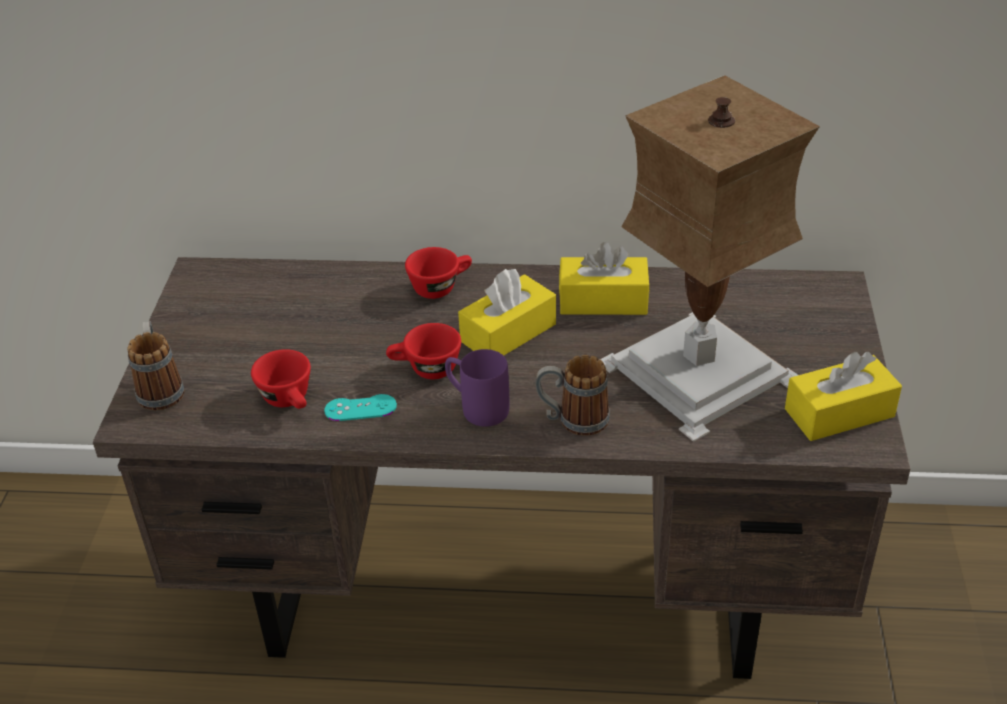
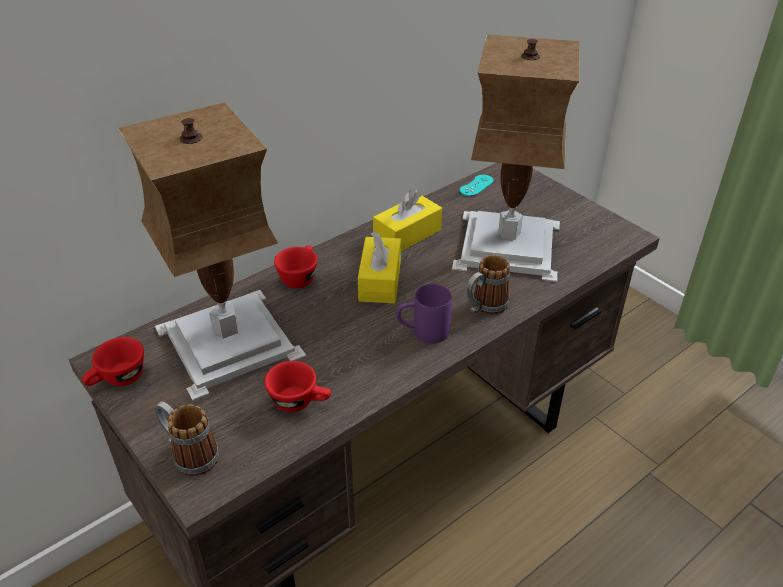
camera: 45 degrees left, 0 degrees up
(303, 310) = (225, 340): none -> table lamp
(360, 408) = (354, 377): turquoise game controller -> turquoise game controller (476, 186)
(425, 369) = (361, 329): red cup -> red cup (118, 380)
(839, 413) = (597, 229): yellow tissue box -> none

